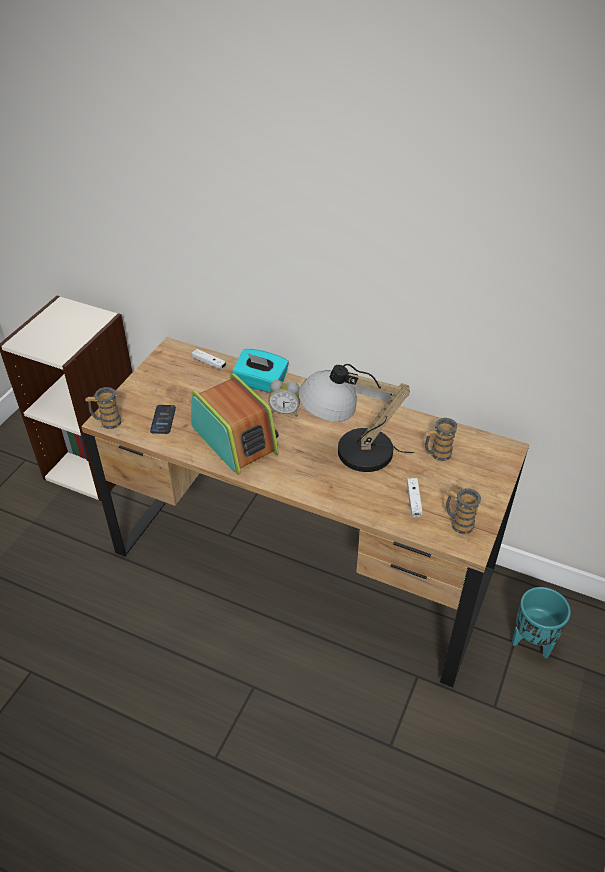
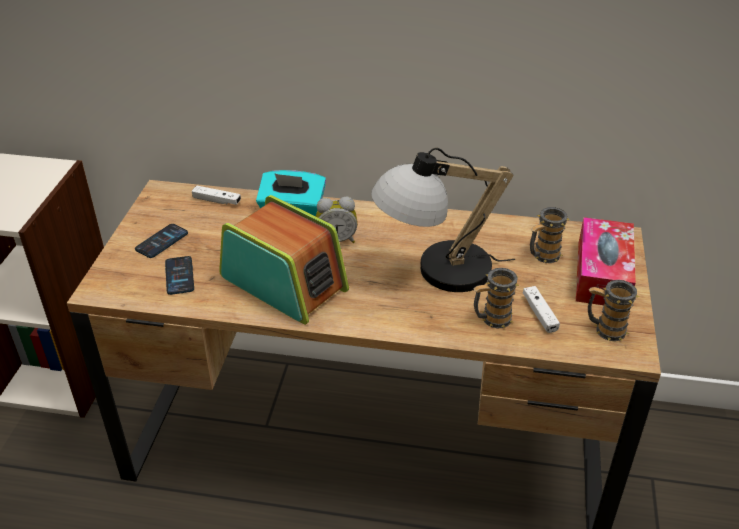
camera: 15 degrees left, 5 degrees down
(107, 422) = (102, 292): mug -> mug (491, 319)
(159, 390) = (162, 241): none -> phone
(478, 477) = (602, 274): none -> tissue box
(532, 643) = (673, 475): turquoise planter -> none

